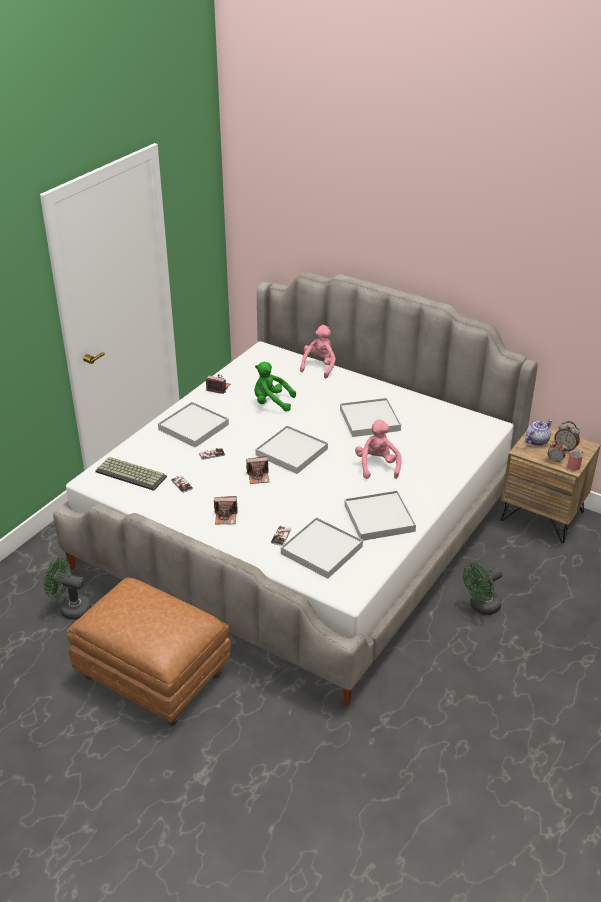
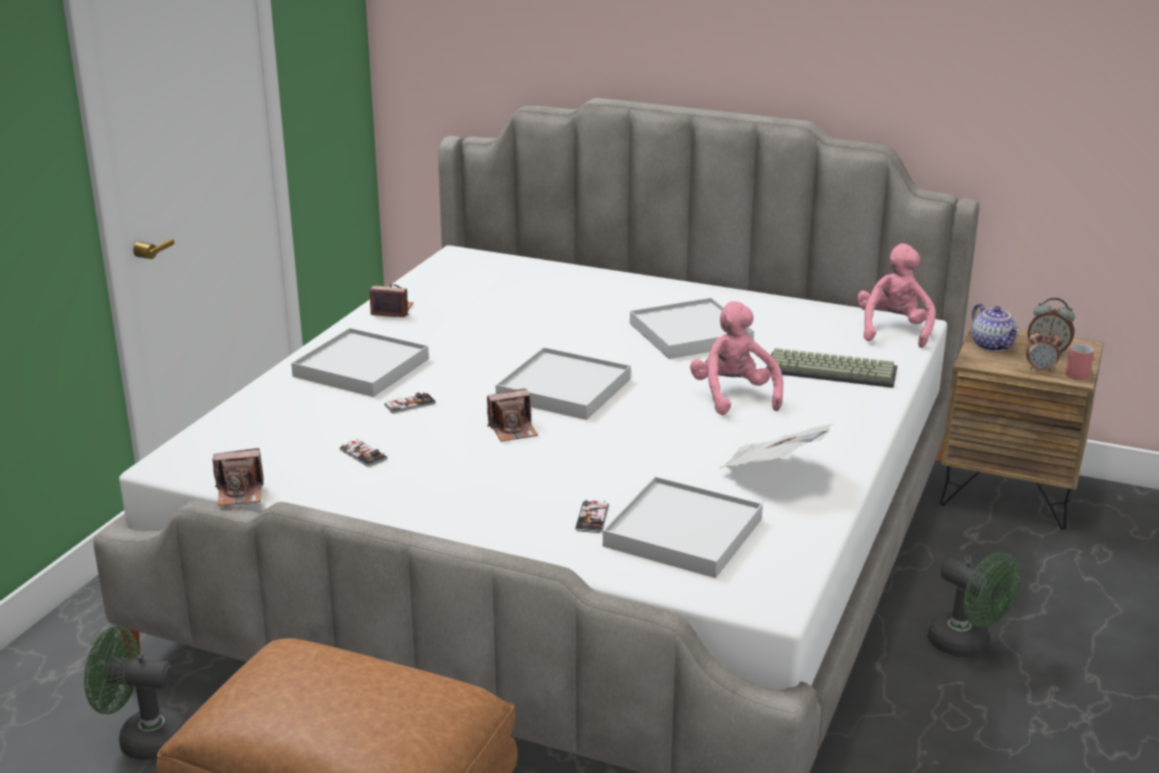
camera: 10 degrees left, 10 degrees down
(132, 474) = (257, 446): keyboard -> keyboard (832, 370)
(226, 517) = (469, 497): camera -> camera (240, 493)
(271, 402) = (499, 323): green plush toy -> none
(319, 366) = (568, 270): pink plush toy -> pink plush toy (893, 330)
(379, 518) = (773, 472): white tray -> newspaper
(481, 607) = (967, 645): green fan -> green fan turned 90 degrees counterclockwise
(536, 441) = (993, 346): teapot -> teapot turned 120 degrees clockwise

